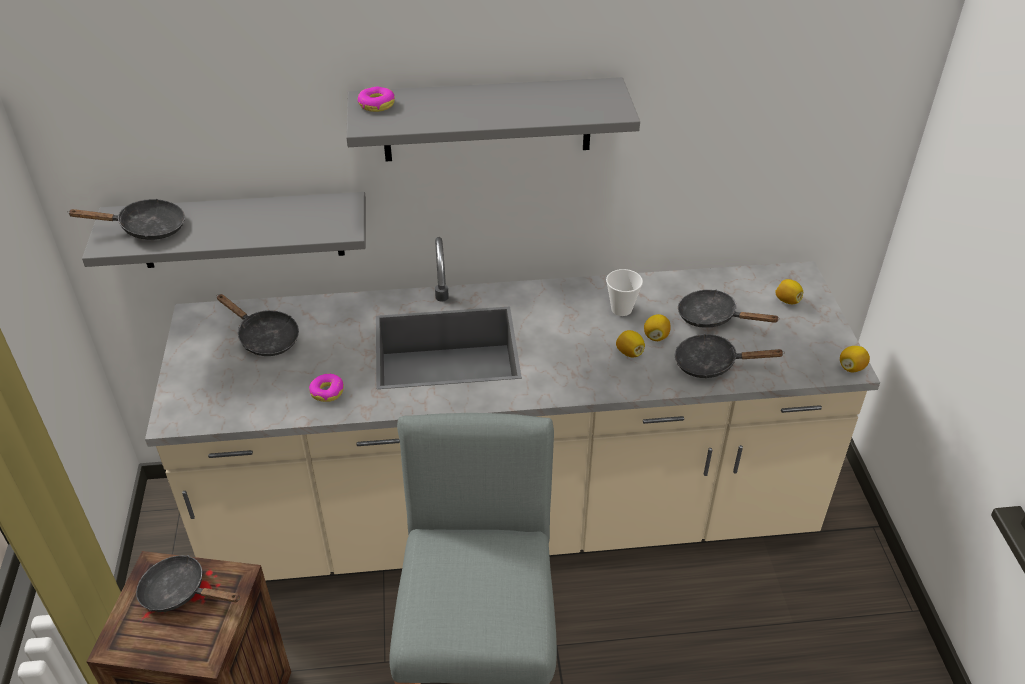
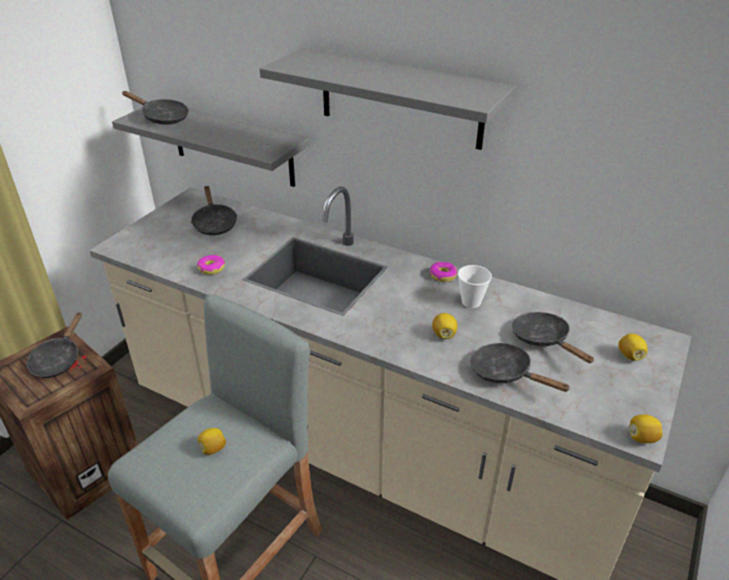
camera: 35 degrees right, 5 degrees down
(180, 592) = (58, 359): black frying pan -> black frying pan turned 135 degrees counterclockwise
(376, 105) = (306, 57): donut -> donut (442, 275)
(656, 336) = (478, 332): lemon -> lemon (213, 449)

